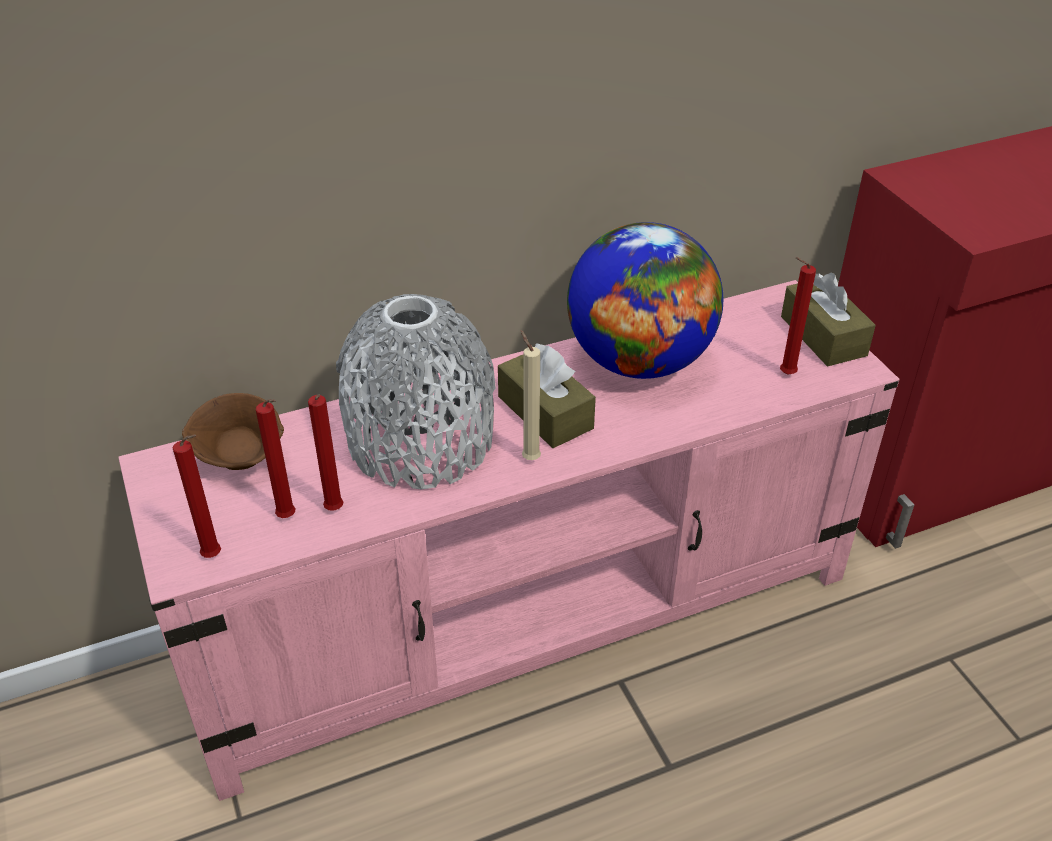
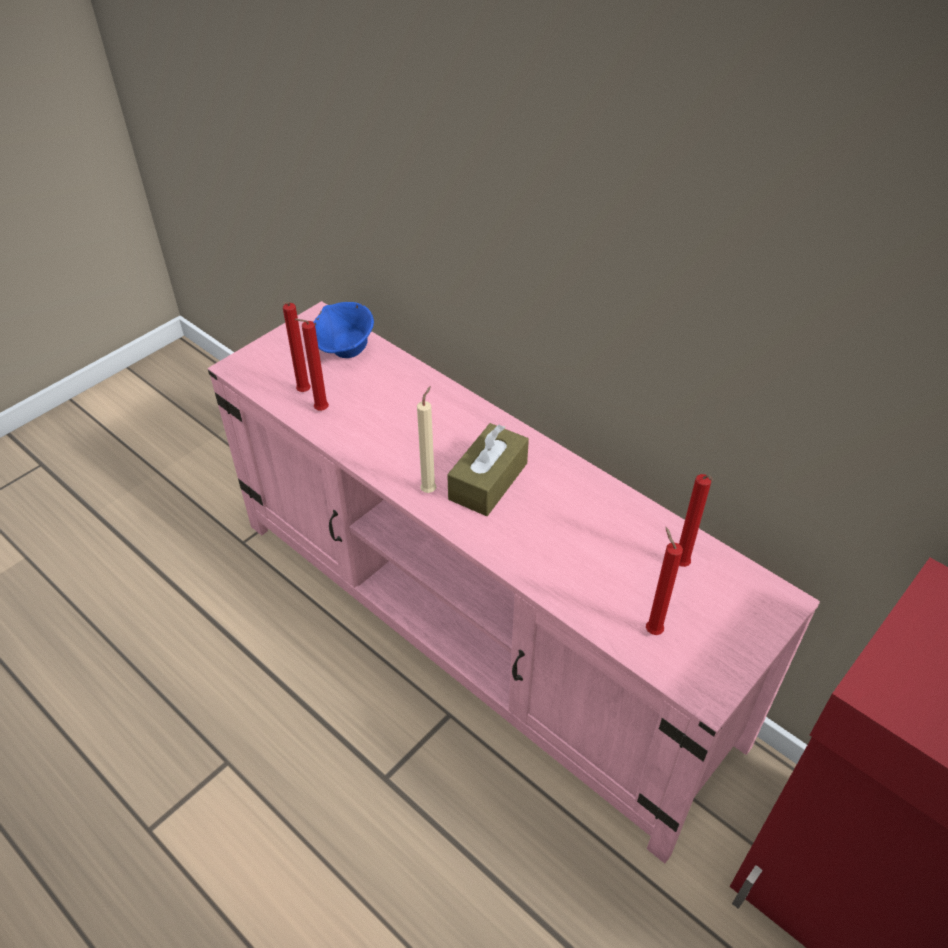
camera: 65 degrees right, 5 degrees up
(215, 557) = (254, 376): red candle -> red candle (682, 566)
(242, 459) = (346, 351): brown bowl -> blue bowl
(420, 441) = (413, 425): grey vase -> none
(639, 361) = (594, 518): globe -> none
(823, 336) = (738, 647): brown tissue box -> none

